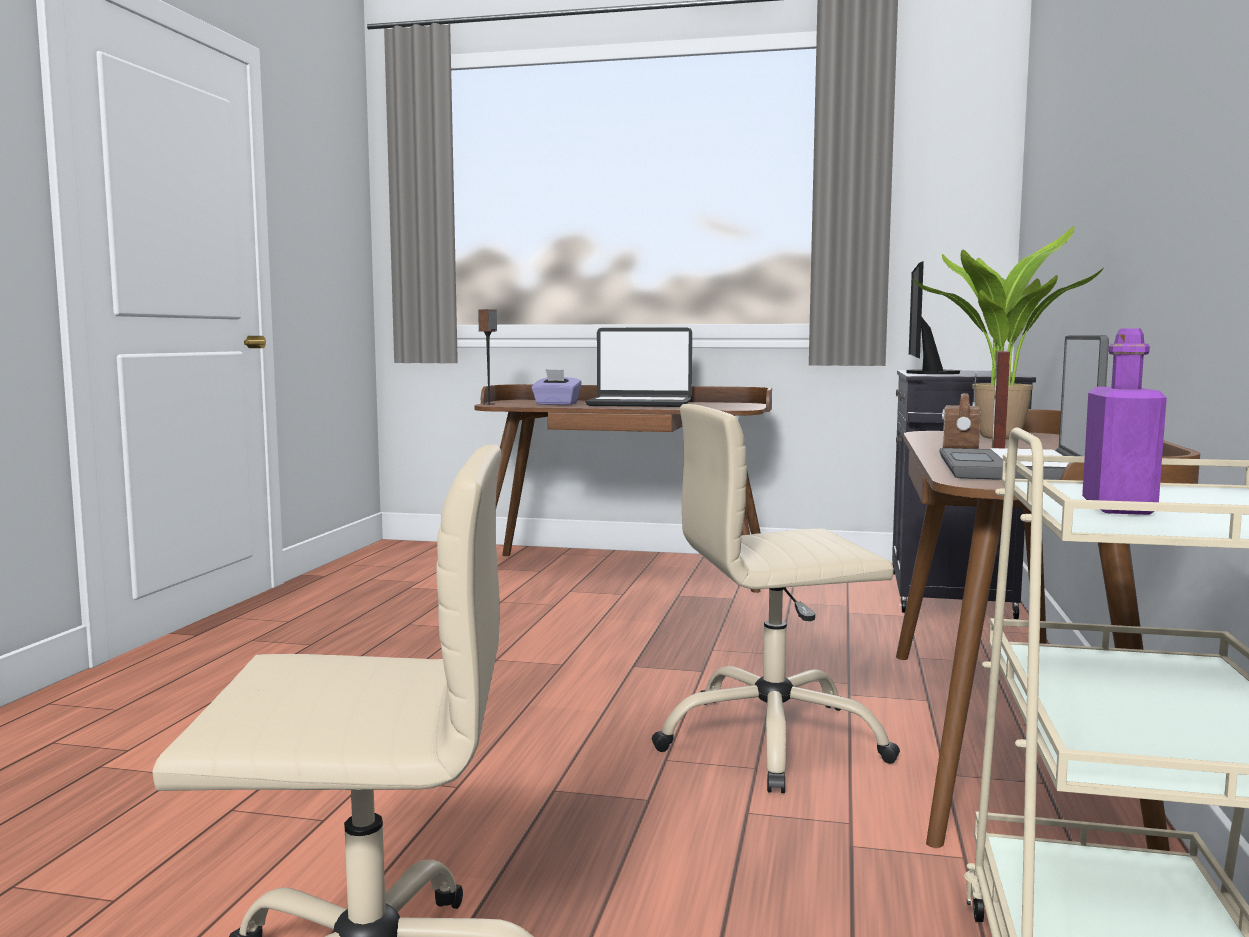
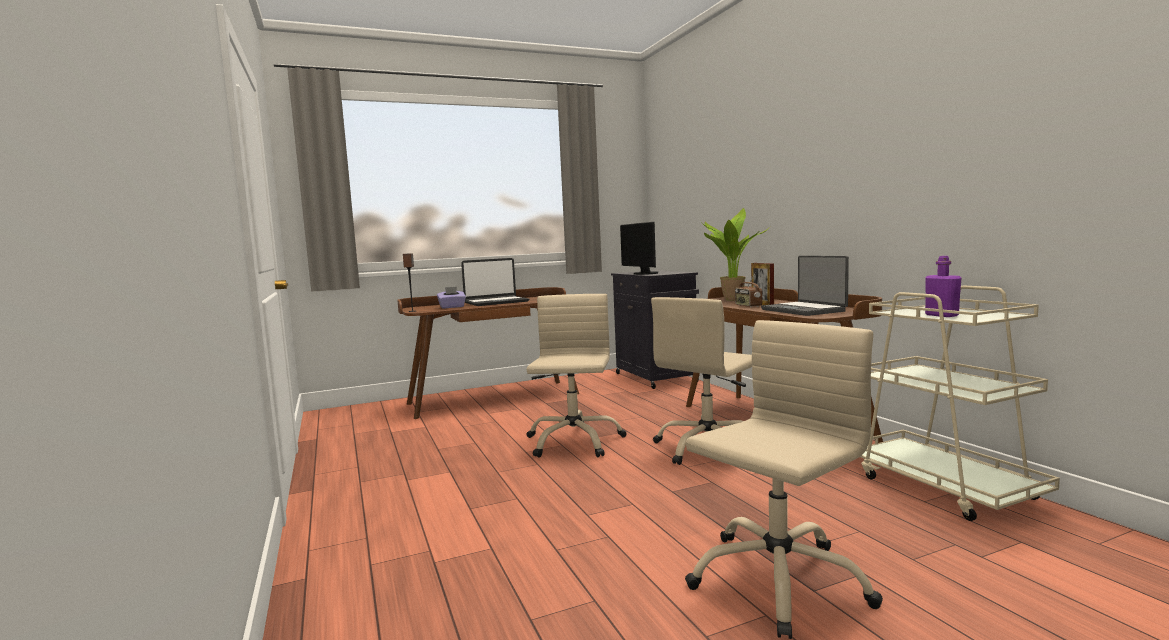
camera: 35 degrees left, 0 degrees up
(589, 664) = (573, 441): none -> beige office chair

